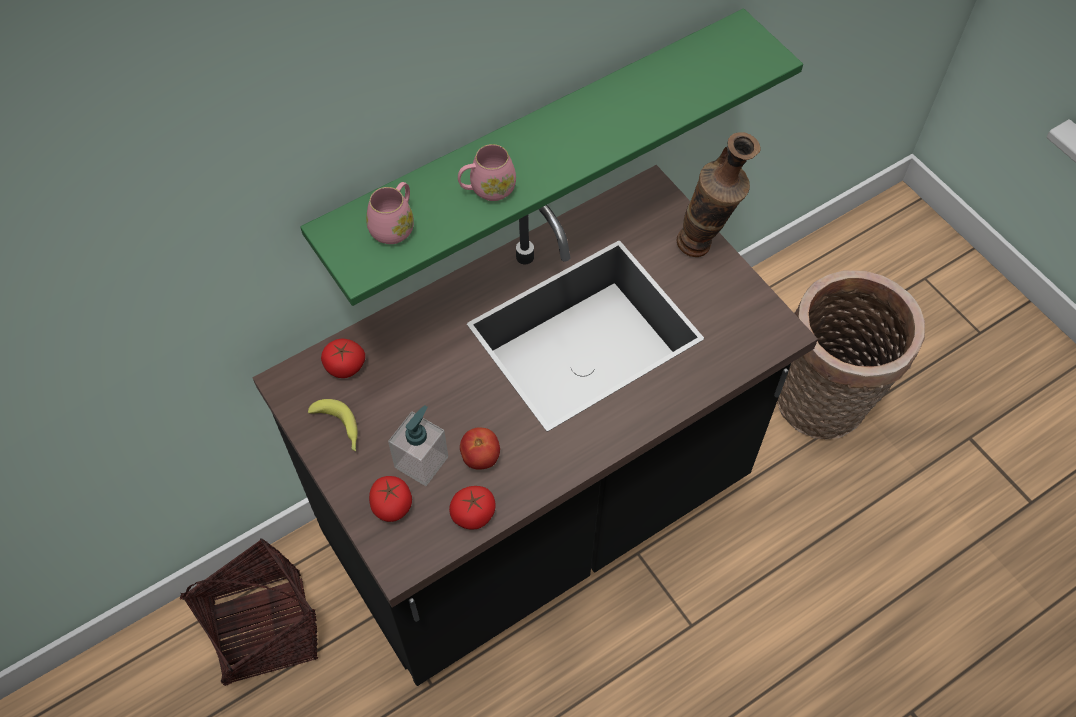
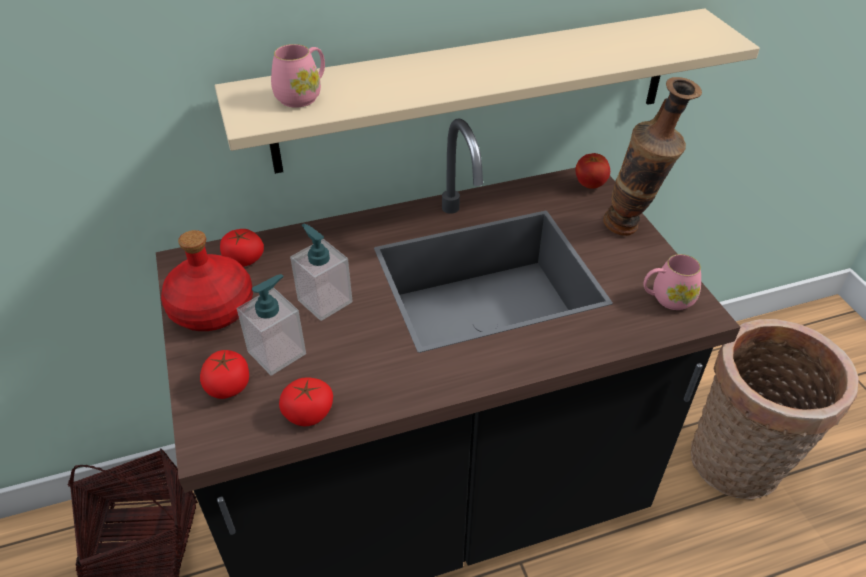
camera: 15 degrees right, 15 degrees down
(339, 429) = (211, 308): banana -> red bottle
(443, 396) = (324, 301): none -> soap dispenser
(480, 457) = (339, 361): tomato -> tomato (590, 184)
(487, 189) = (406, 85): pink mug -> pink mug (667, 298)
(536, 146) = (477, 91): green shelf -> beige shelf

